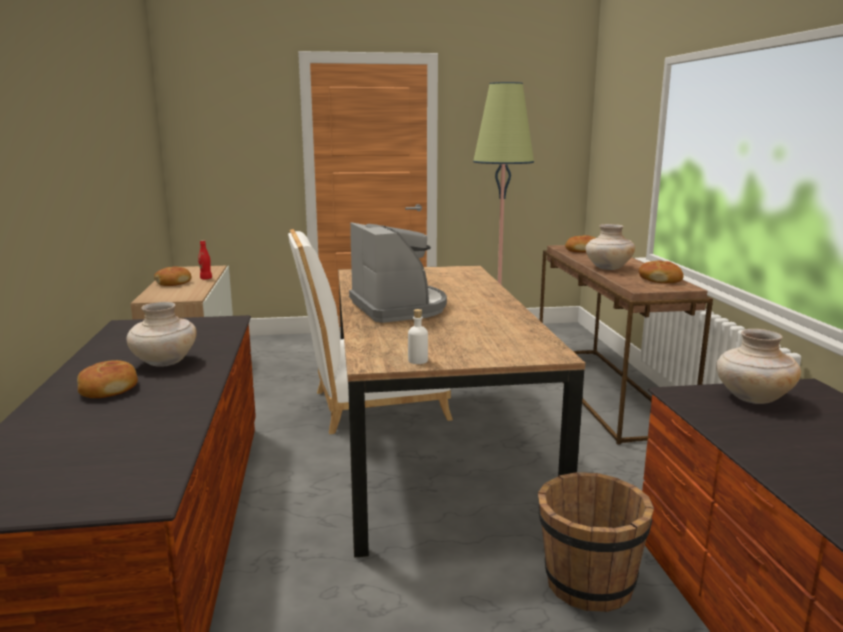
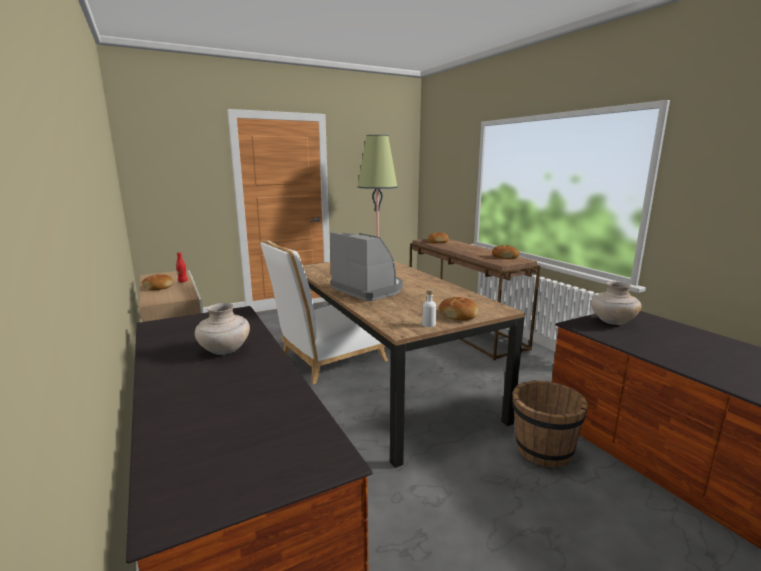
camera: 20 degrees left, 0 degrees up
(109, 388) = (201, 379): bread -> bread (458, 315)
(608, 268) = (467, 252): beige vase -> none

